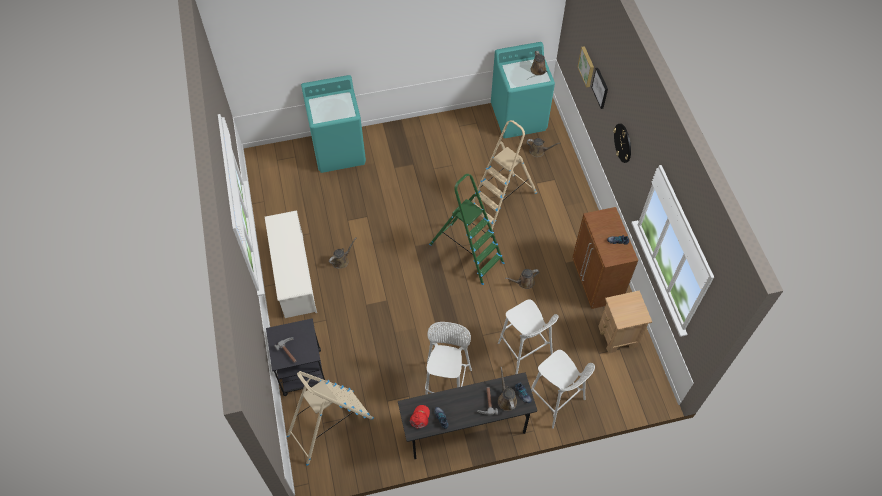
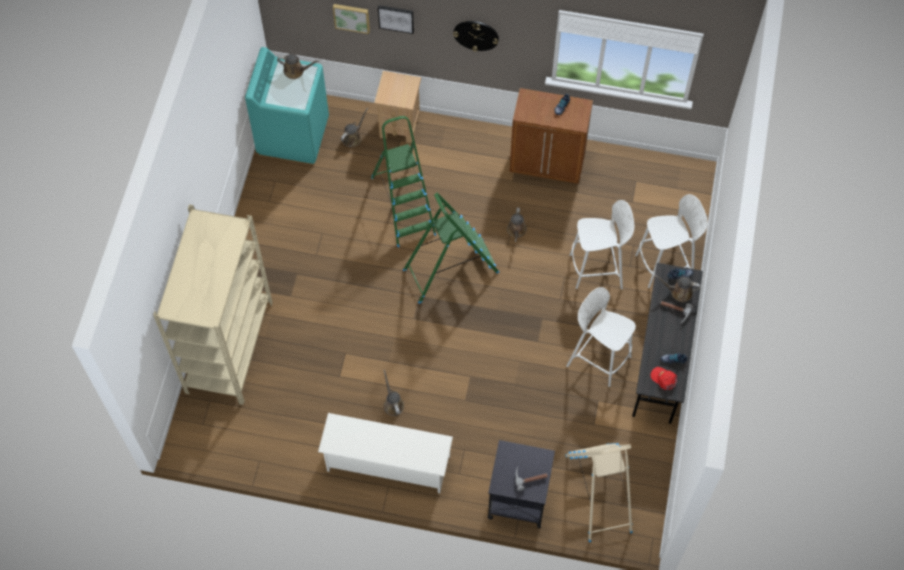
camera: 65 degrees left, 5 degrees up
(339, 150) = (229, 347): turquoise washing machine -> beige bookcase
(502, 203) = (403, 206): beige step ladder -> green step ladder
(617, 337) = (622, 177): beige nightstand -> beige nightstand (400, 127)

